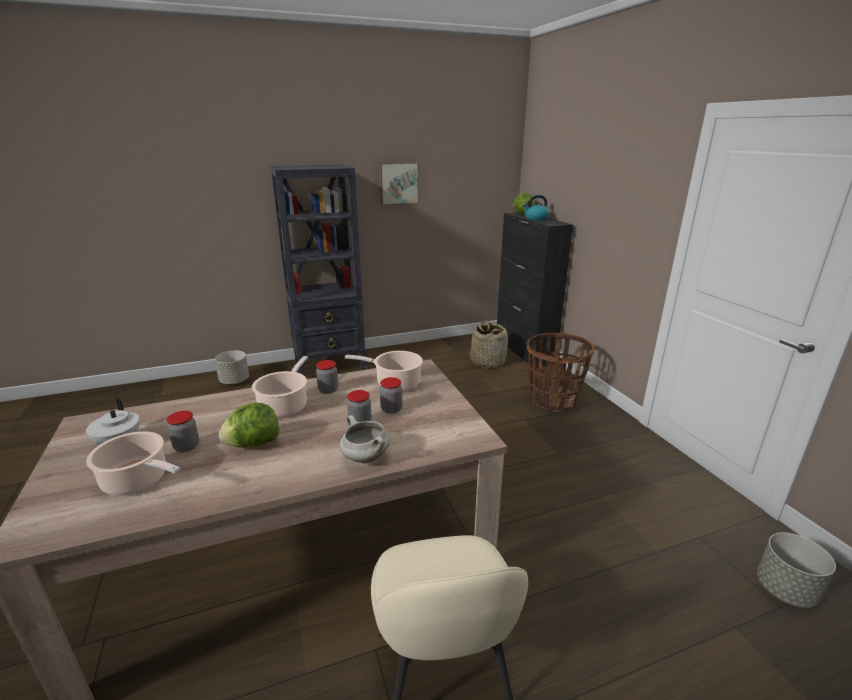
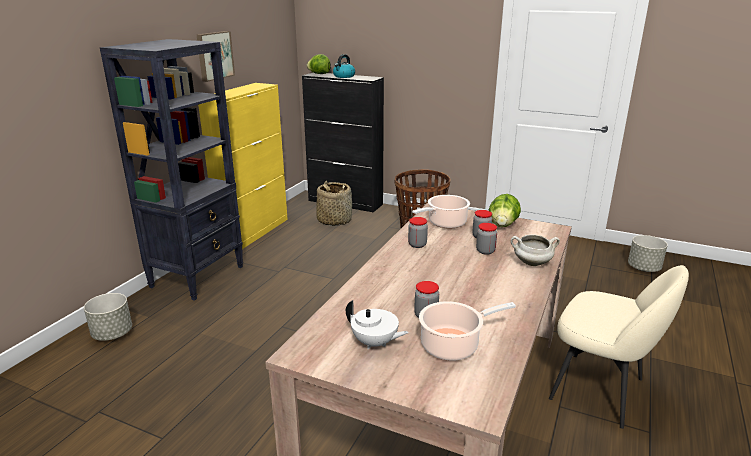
camera: 45 degrees left, 0 degrees up
(253, 444) = (461, 291): lettuce -> lettuce (503, 225)
(285, 405) = (417, 265): cooking pot -> none
(415, 348) = (254, 232): none -> yellow cabinet

